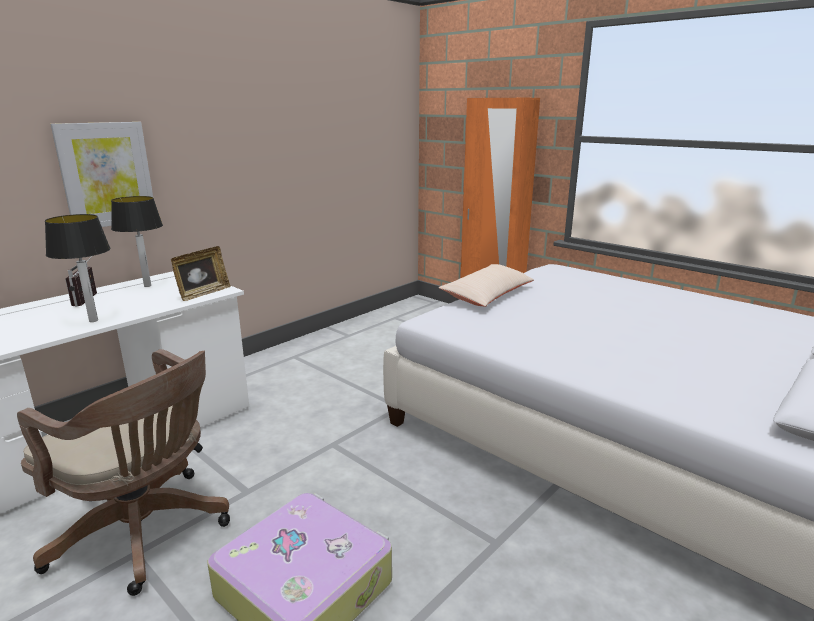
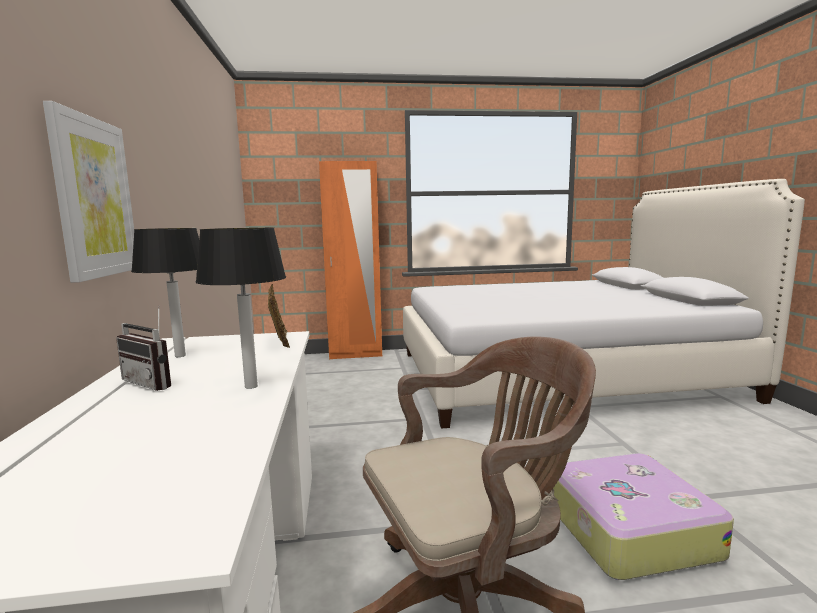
camera: 50 degrees left, 10 degrees down
(487, 295) = (448, 302): beige pillow -> none

